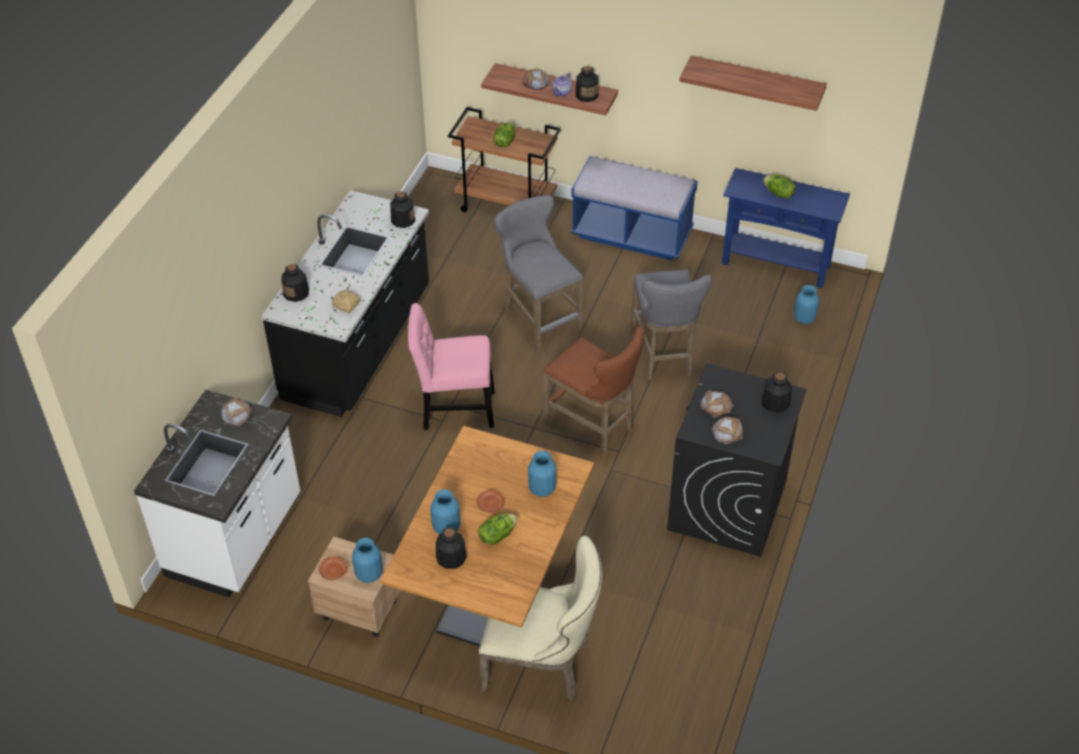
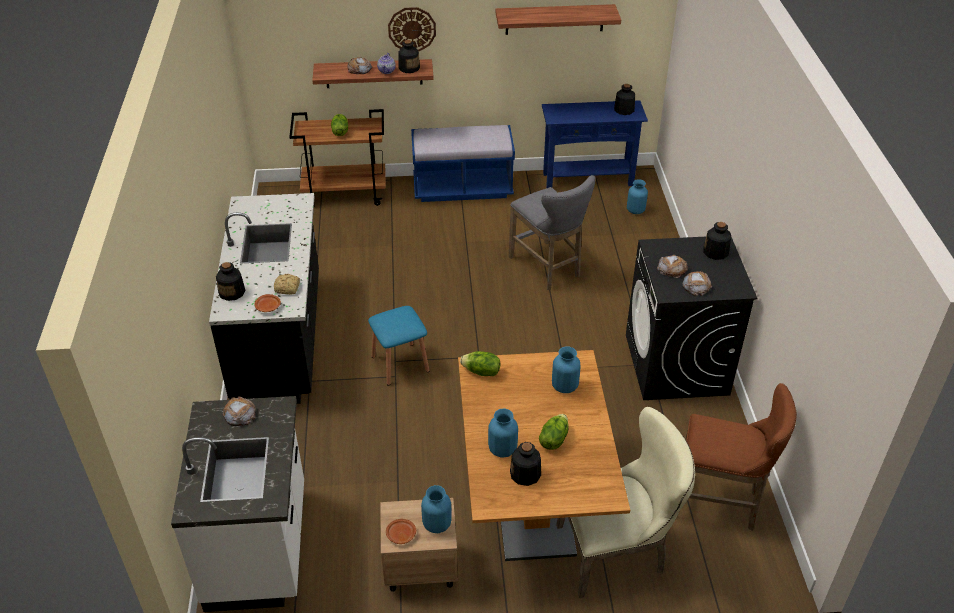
camera: 25 degrees left, 5 degrees down
(402, 220) = (296, 207): bottle -> bottle (623, 110)
(454, 409) = (400, 364): pink chair -> blue stool
(490, 505) = (529, 415): brown plate -> brown plate (268, 307)
(539, 318) = (427, 270): grey stool -> none
(593, 427) = (528, 340): brown stool -> brown stool (719, 503)
(599, 54) = (412, 29): none -> wall clock
(778, 194) = (588, 113): lettuce -> lettuce (481, 372)

